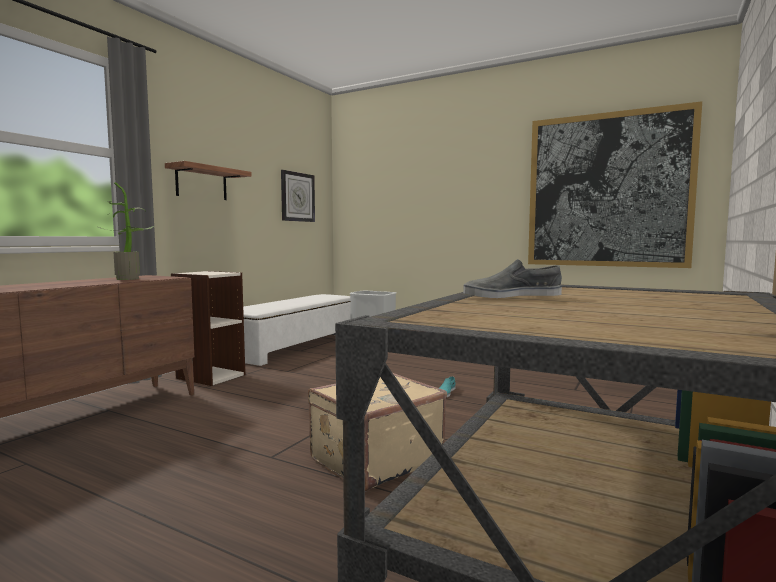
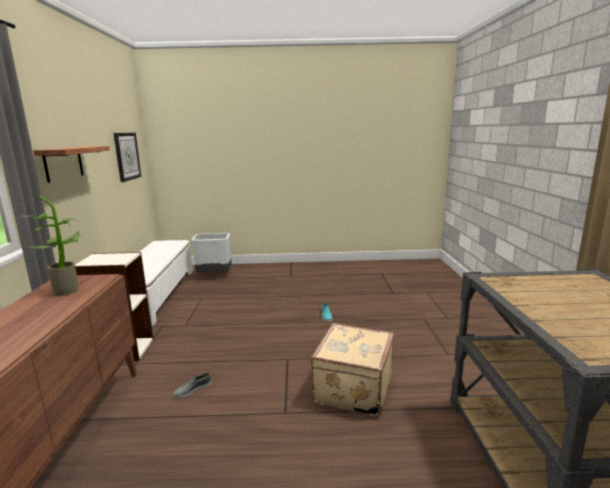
camera: 30 degrees left, 10 degrees up
(511, 296) = (536, 303): grey shoe -> grey shoe (193, 389)
(607, 190) = (380, 149): picture -> none

